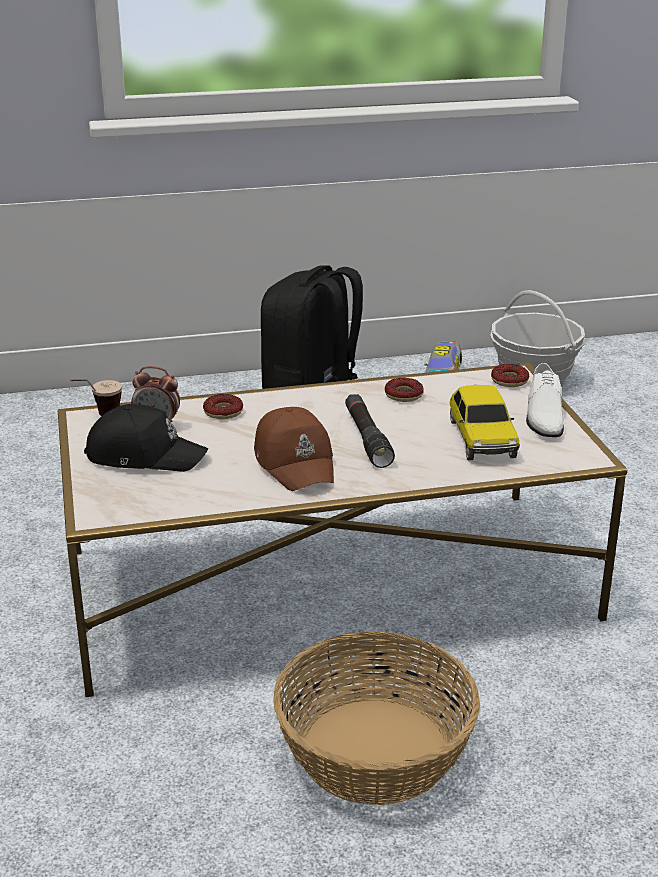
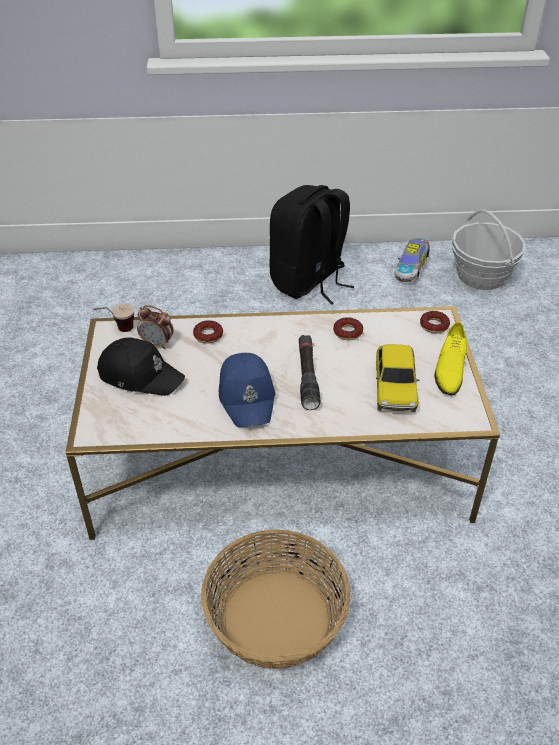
camera: 10 degrees right, 15 degrees up
(295, 462) = (247, 396): brown cap -> blue cap
(543, 415) = (449, 367): white shoe -> yellow shoe

